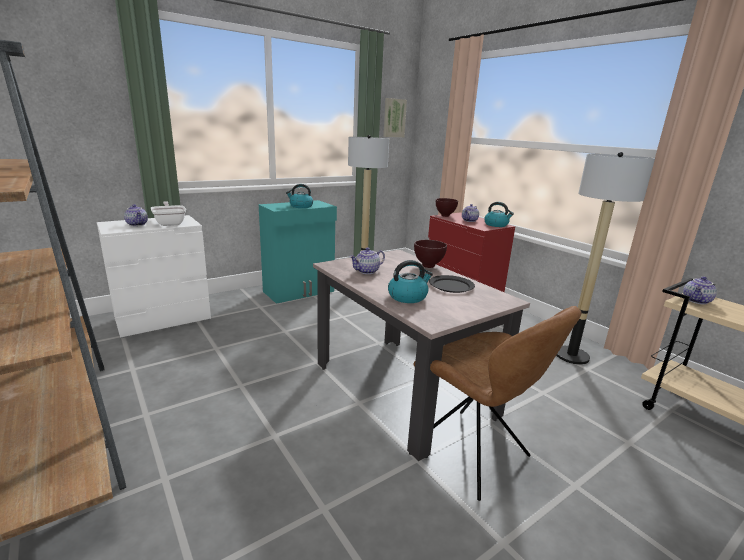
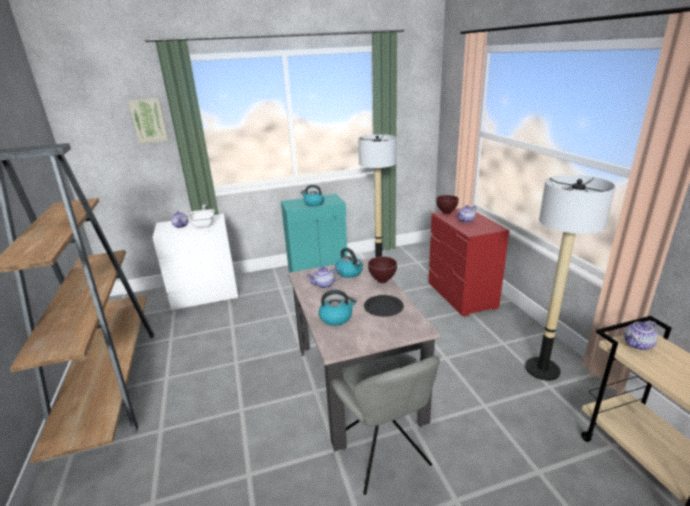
camera: 20 degrees right, 5 degrees up
(394, 118) = (415, 108): picture -> picture (149, 120)
(472, 454) = (383, 453): brown chair -> grey chair
(496, 225) = (489, 227): kettle -> kettle (349, 272)

